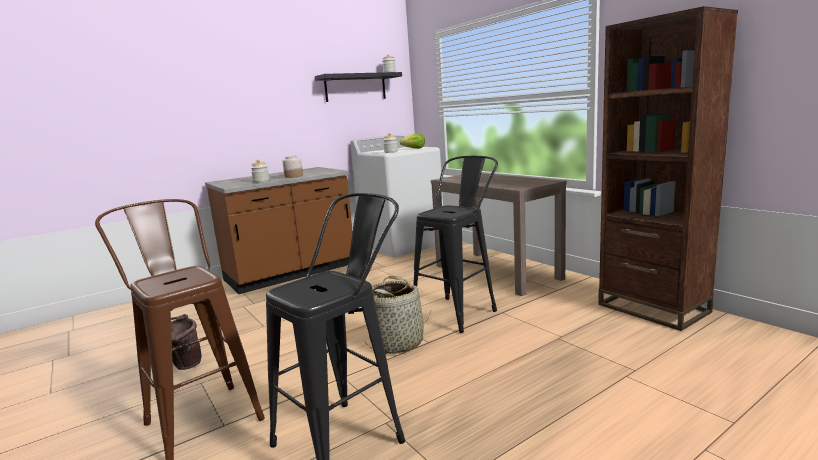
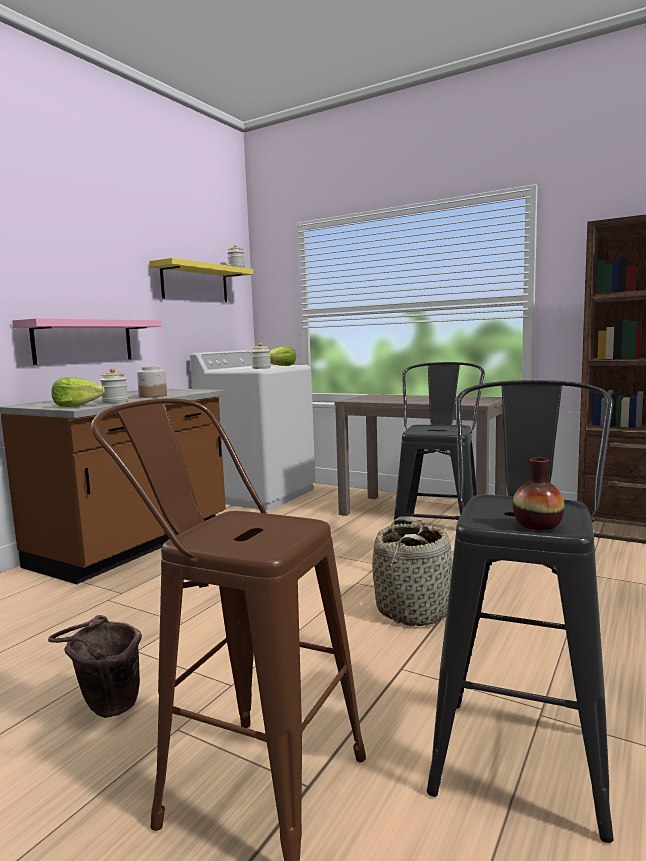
camera: 25 degrees left, 5 degrees down
(235, 184) = (77, 406): none -> lettuce
(264, 137) = (83, 341): none -> pink shelf
(302, 296) = (537, 525): none -> vase
(355, 87) = (195, 283): black shelf -> yellow shelf

